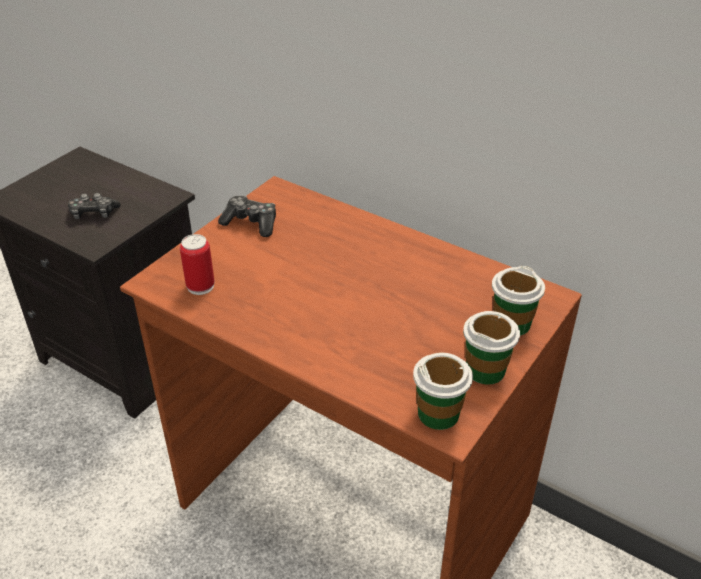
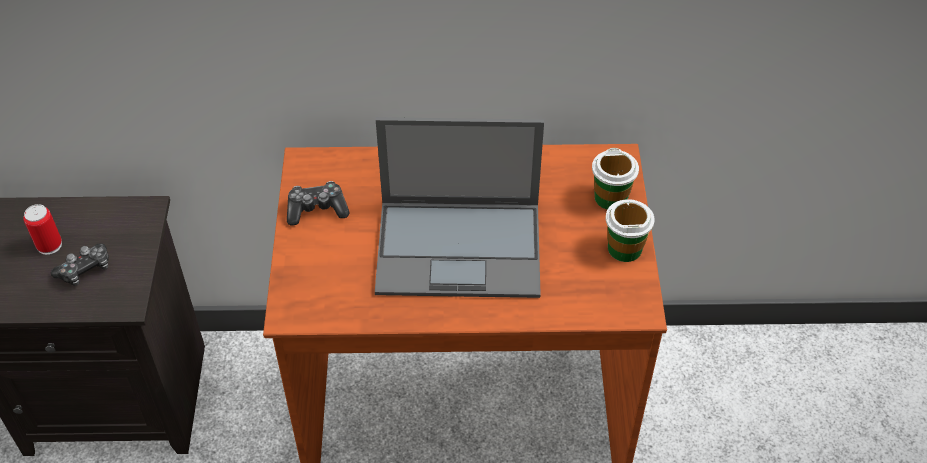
camera: 35 degrees left, 10 degrees up
(200, 286) = (337, 295): can -> can (49, 245)
(334, 300) = (461, 248): none -> laptop
(438, 413) = (622, 302): cup -> none

